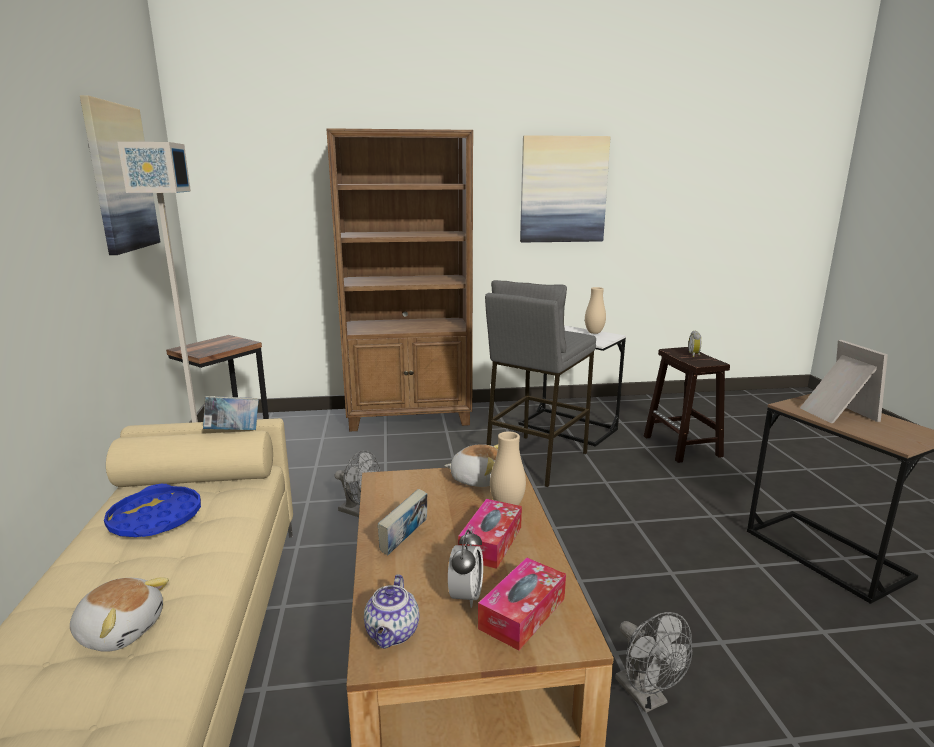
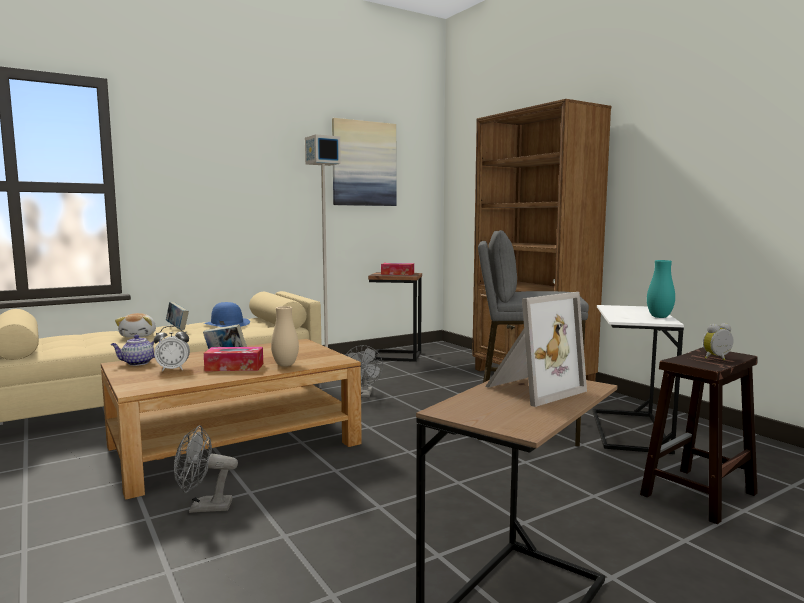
camera: 65 degrees right, 10 degrees down
(155, 519) = (227, 323): blue tray -> blue hat
(233, 432) = (286, 298): book -> book (177, 328)
(476, 479) = (320, 356): plush toy -> none
(522, 613) = (158, 379): tissue box -> tissue box (397, 274)
(563, 190) = (714, 151): picture -> none
(594, 332) = (659, 317): beige vase -> turquoise vase
(646, 697) = (203, 507): grey fan -> grey fan turned 45 degrees clockwise

